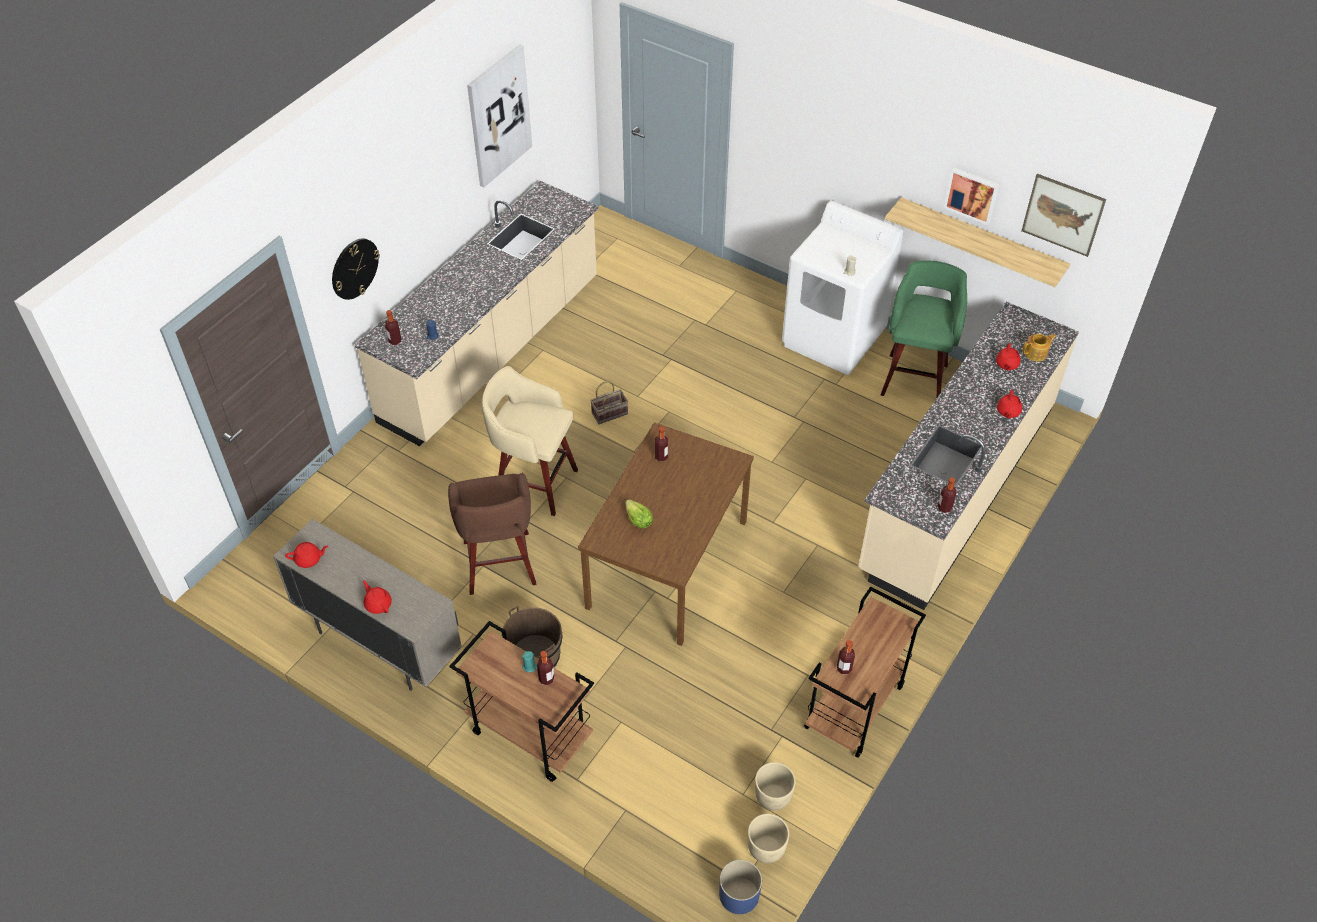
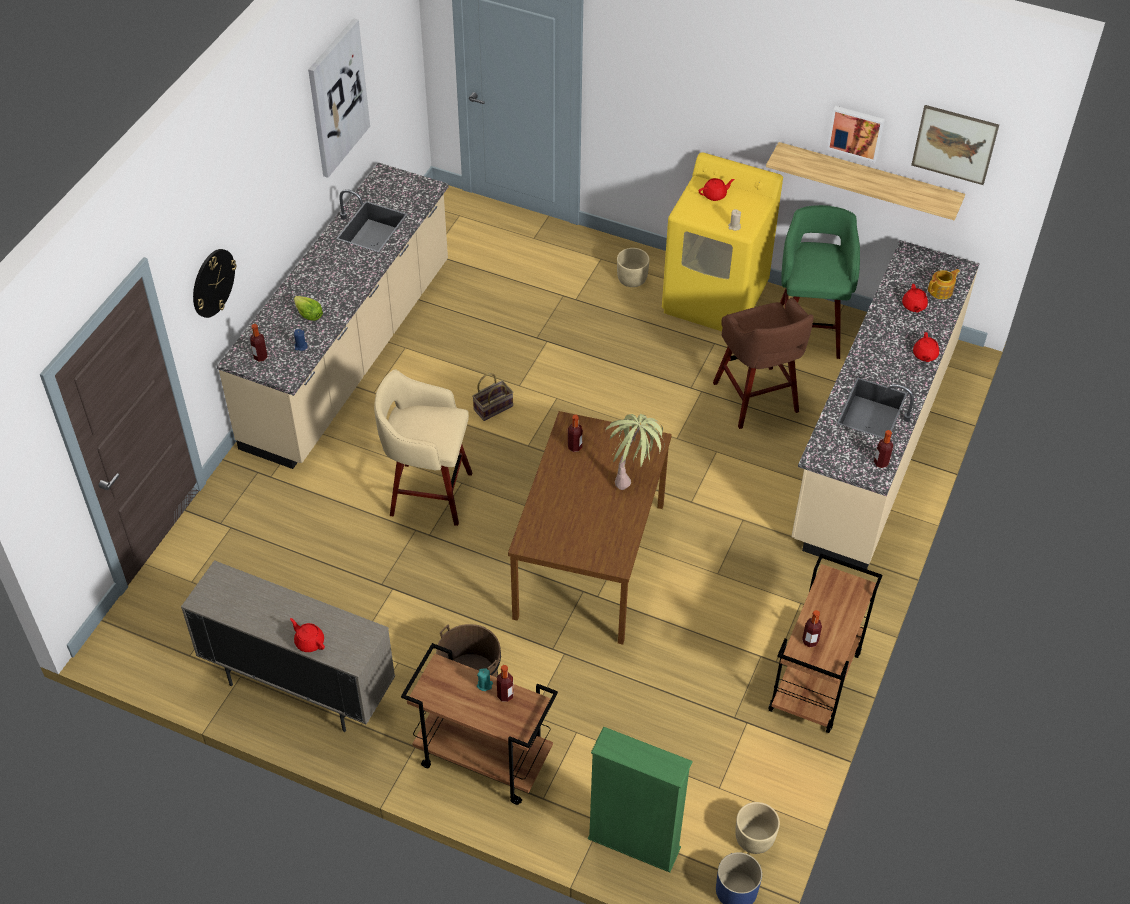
camera: 10 degrees left, 0 degrees up
(309, 559) = (221, 604): red teapot -> red teapot (715, 195)
(499, 565) = (410, 586): brown stool -> brown stool (756, 399)
(638, 520) = (565, 516): lettuce -> lettuce (308, 314)
(651, 835) = (634, 843): none -> green bookcase
(710, 489) = (633, 474): none -> potted plant
(773, 796) = (750, 785): beige planter -> beige planter (632, 279)
(834, 338) = (715, 298): white washing machine -> yellow washing machine

